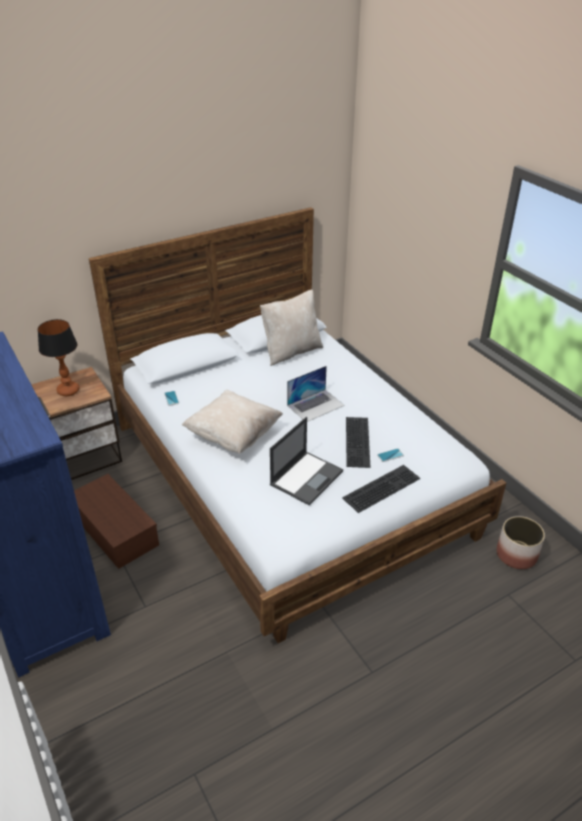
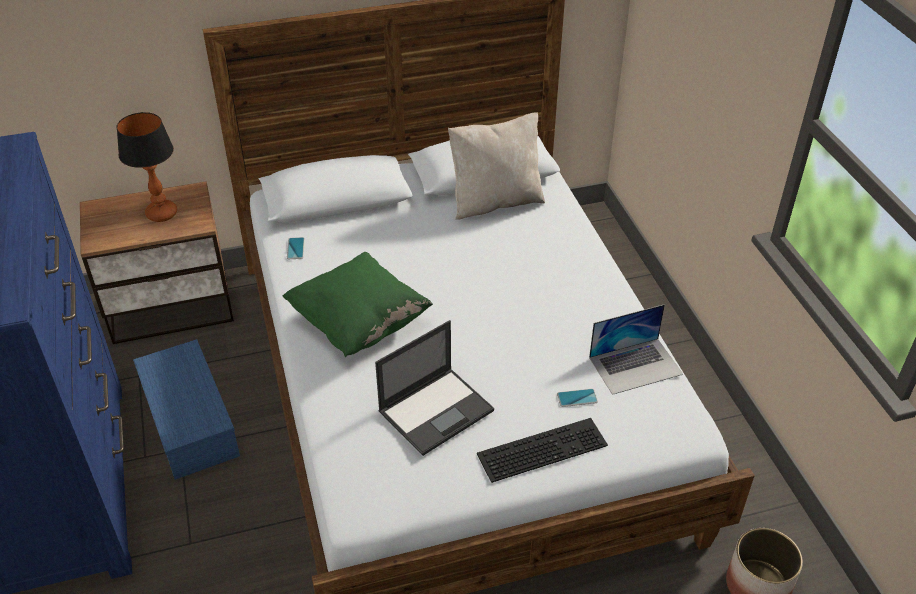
camera: 15 degrees right, 5 degrees up
(117, 530) = (192, 422): brown storage box -> blue storage box
(233, 436) = (359, 323): beige pillow -> green pillow
(316, 405) = (497, 295): laptop -> laptop (635, 365)
(359, 442) = (538, 367): keyboard -> none

